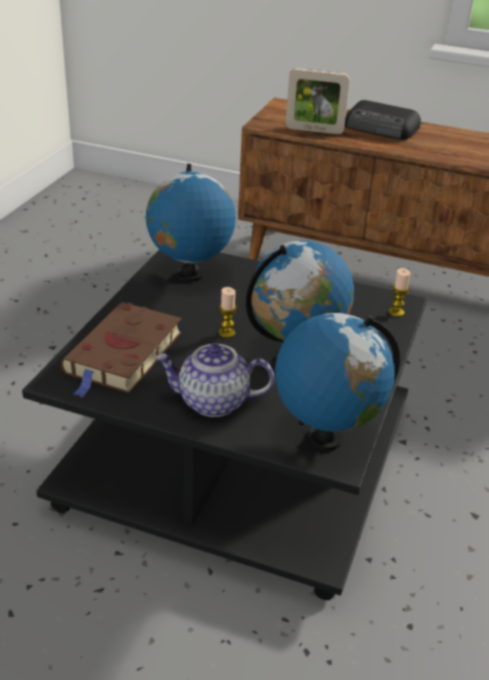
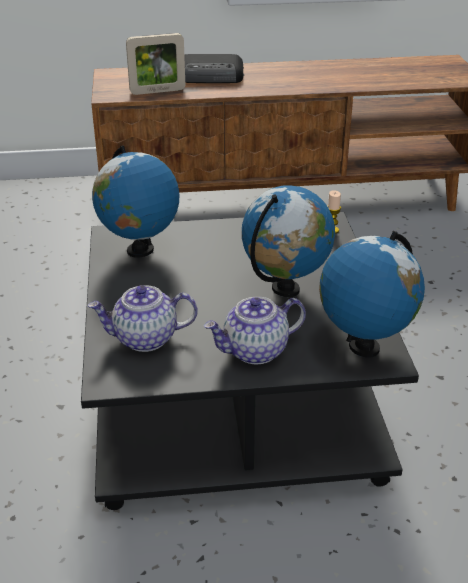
camera: 25 degrees left, 0 degrees up
(123, 355) = (145, 339): brown book -> teapot
(226, 333) = (215, 290): candle -> none

